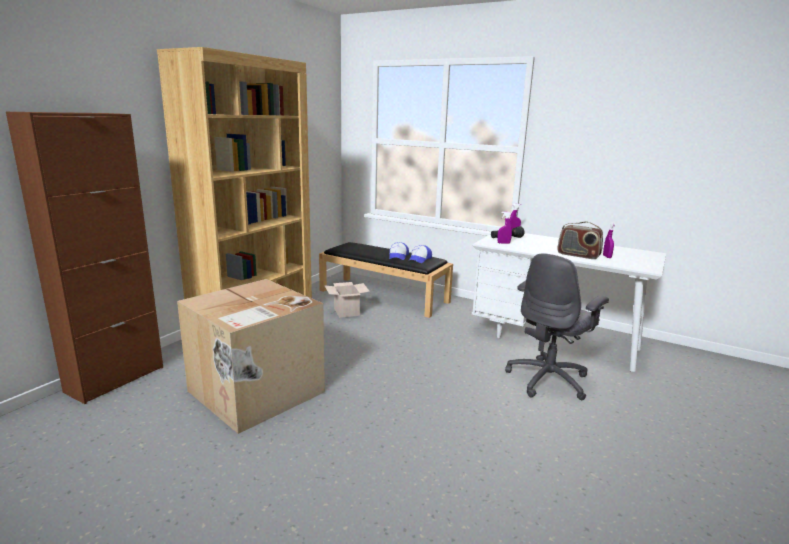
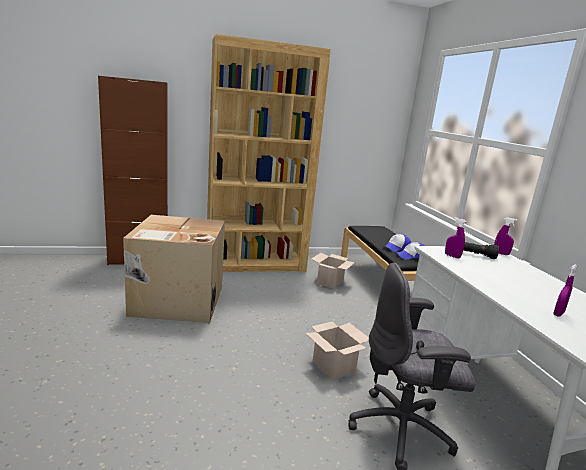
camera: 45 degrees right, 0 degrees up
(460, 368) = (335, 366): none -> cardboard box
(578, 255) = (515, 296): radio -> none

